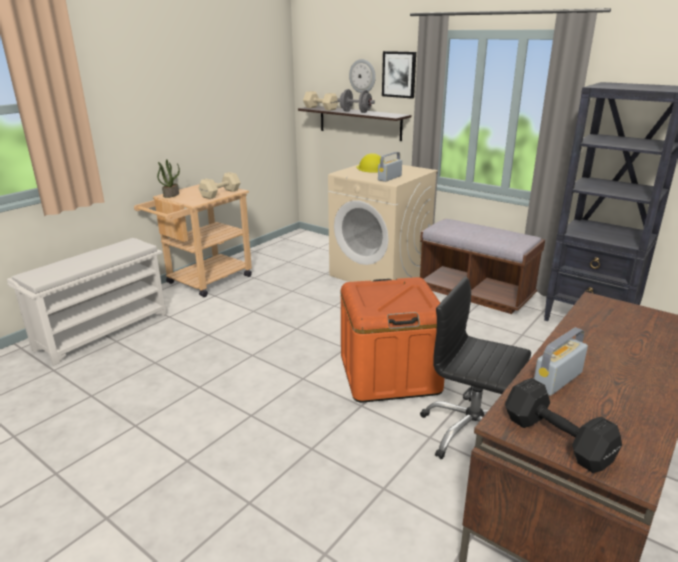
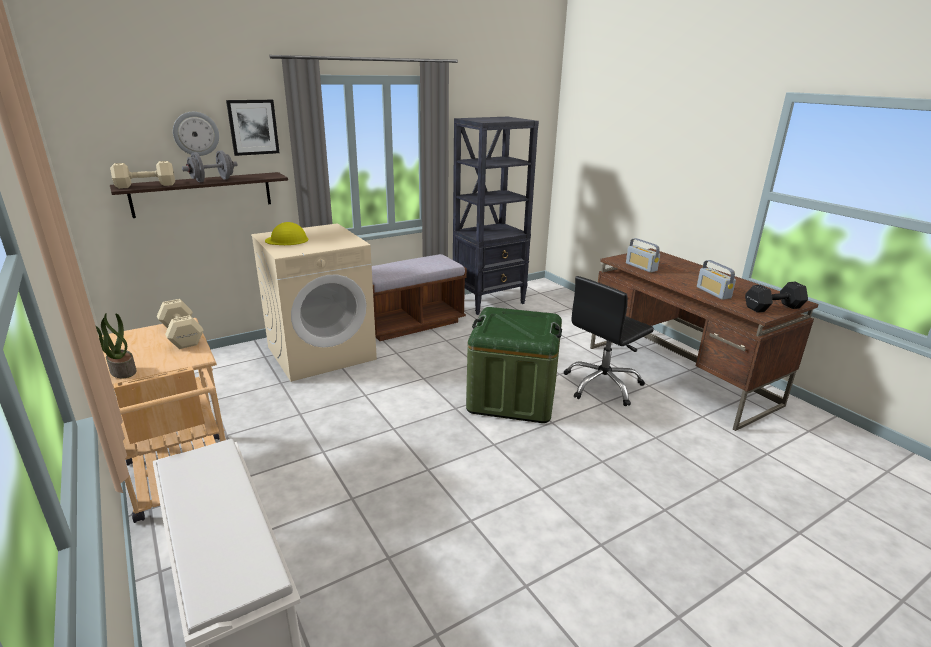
camera: 70 degrees left, 0 degrees up
(389, 178) = (338, 241): radio -> radio (641, 267)
(389, 374) = (512, 397): orange storage box -> green storage box

